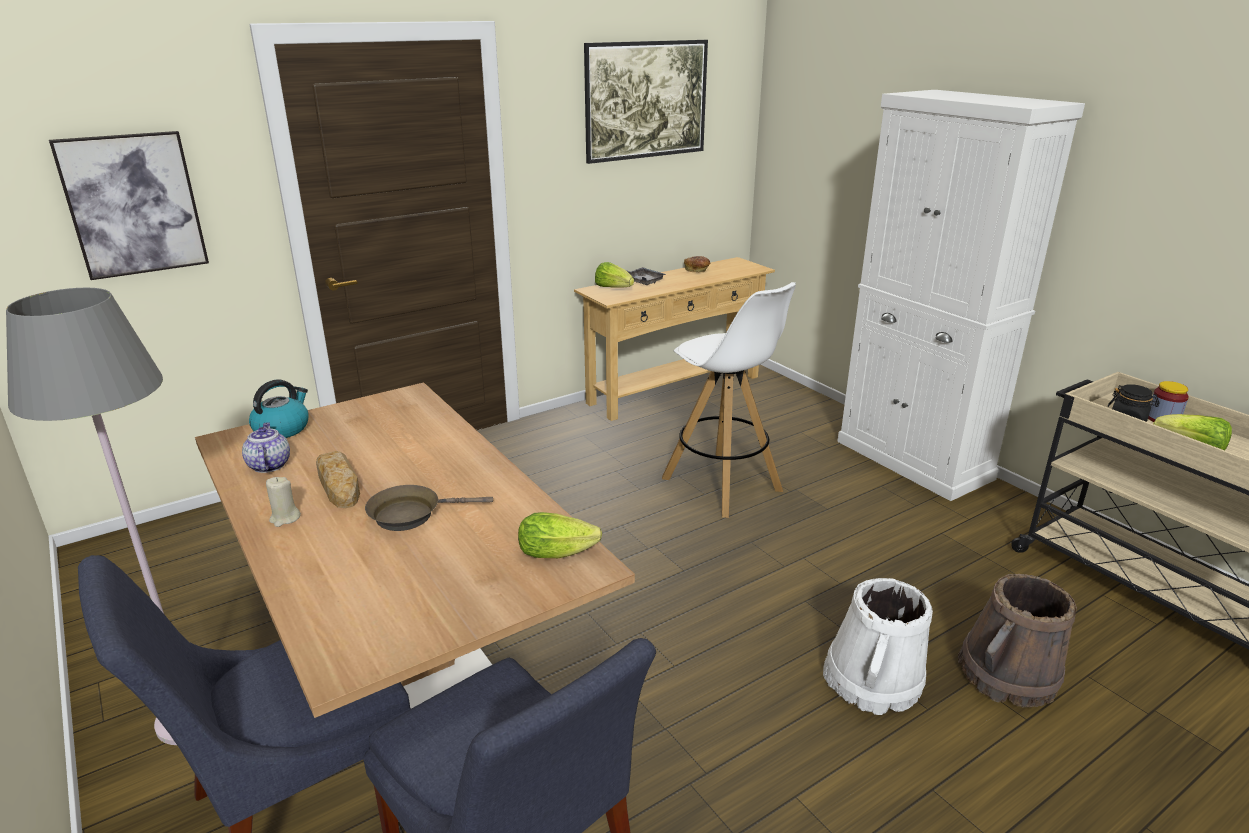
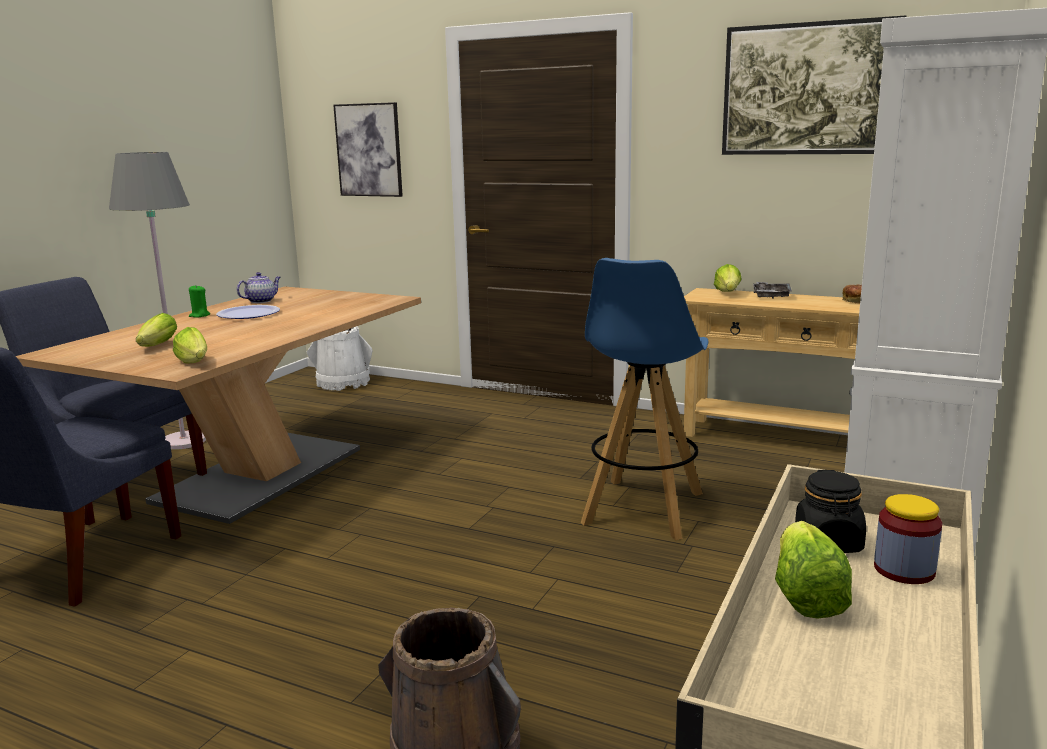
camera: 60 degrees right, 10 degrees down
(282, 429) = (311, 293): kettle -> none
(285, 518) = (199, 315): beige candle -> green candle
(338, 484) = (248, 314): bread -> plate
(411, 514) = (221, 331): brown frying pan -> none
(433, 570) = (156, 346): none -> lettuce
(722, 485) = (642, 509): white stool -> blue stool
(872, 680) = (375, 659): white bucket -> white bucket (343, 383)

